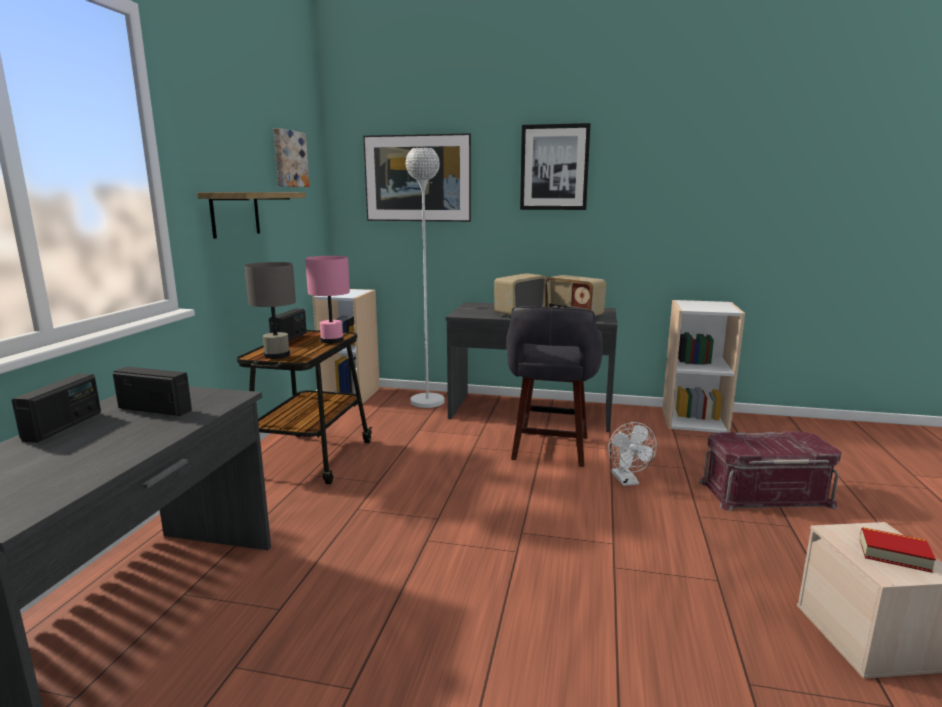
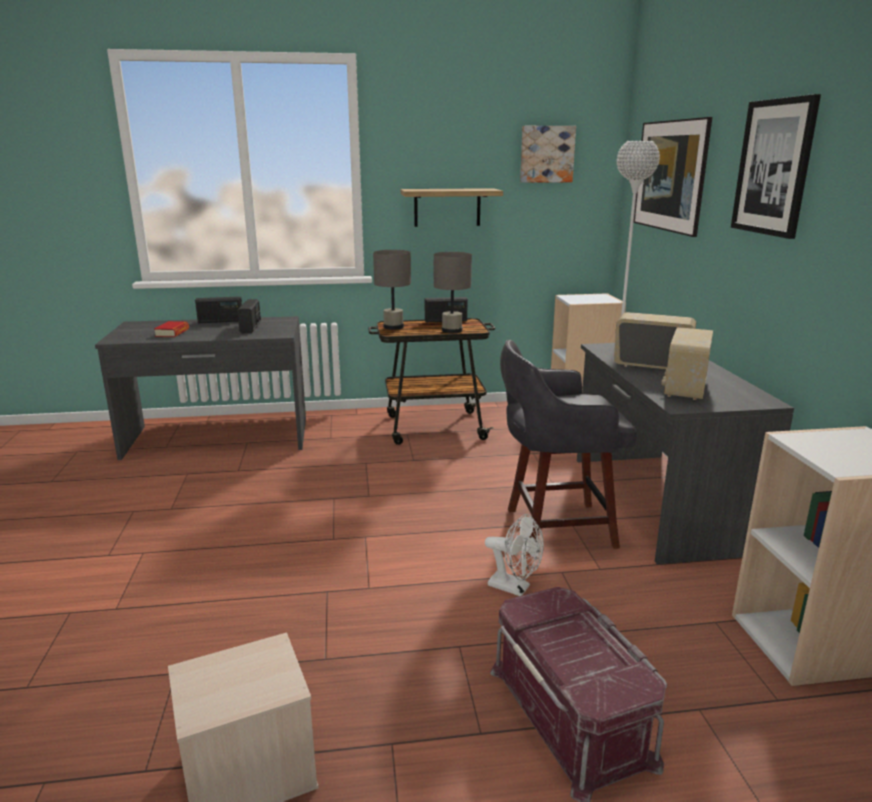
camera: 70 degrees right, 5 degrees up
(331, 340) = (451, 330): pink table lamp -> grey table lamp
(627, 481) = (515, 588): white fan -> white fan turned 120 degrees counterclockwise
(894, 554) = (230, 686): book -> book (172, 333)

